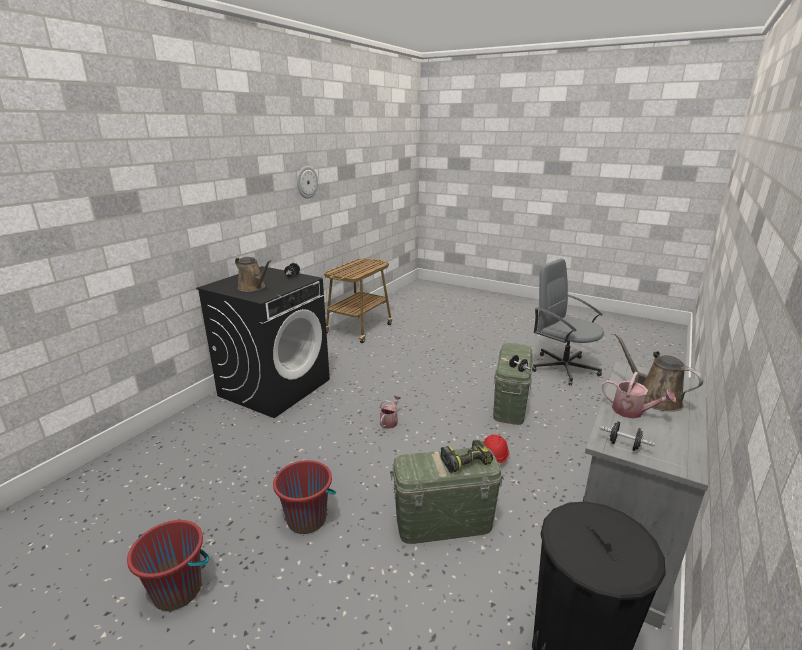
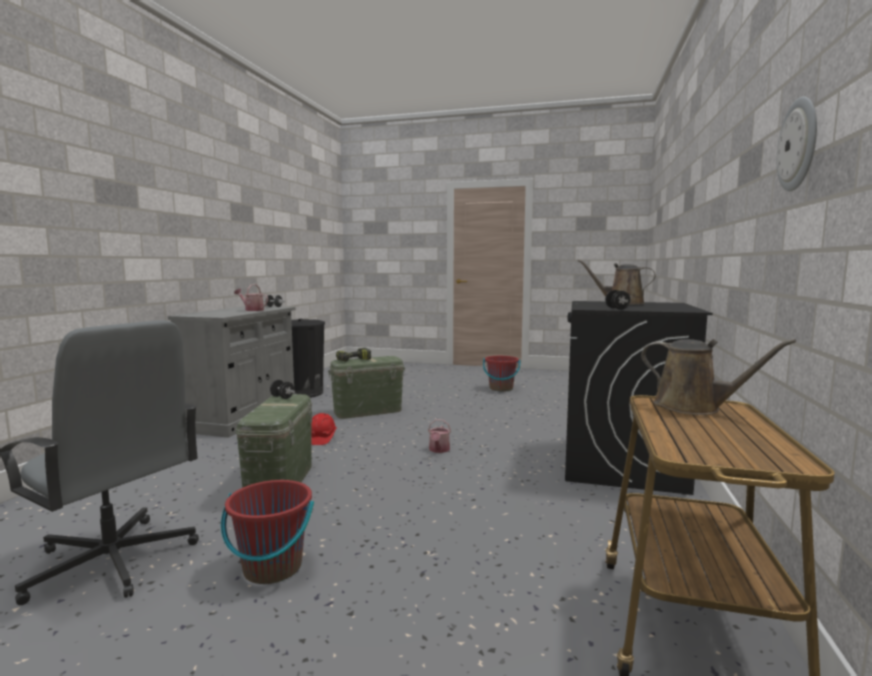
camera: 165 degrees right, 15 degrees down
(307, 519) = (460, 405): red bucket -> red bucket (272, 568)
(654, 398) = (227, 312): brown watering can -> brown watering can (693, 407)

